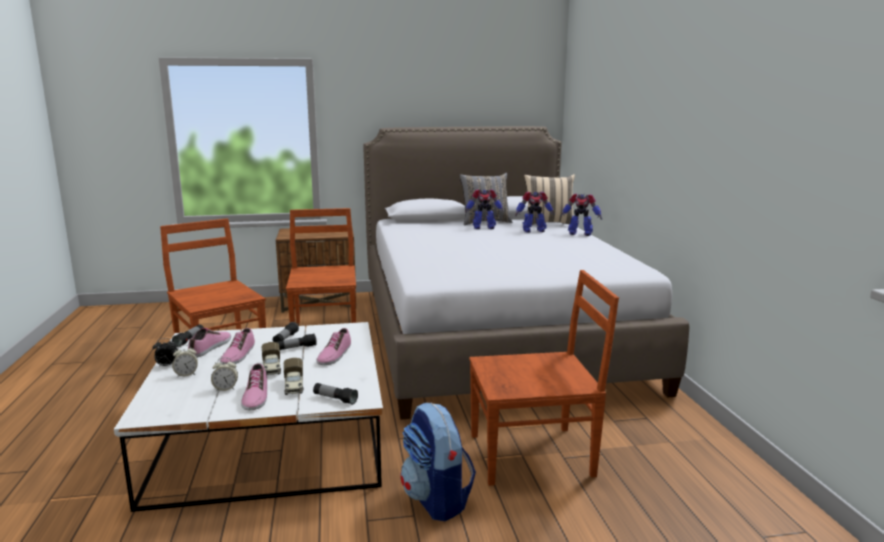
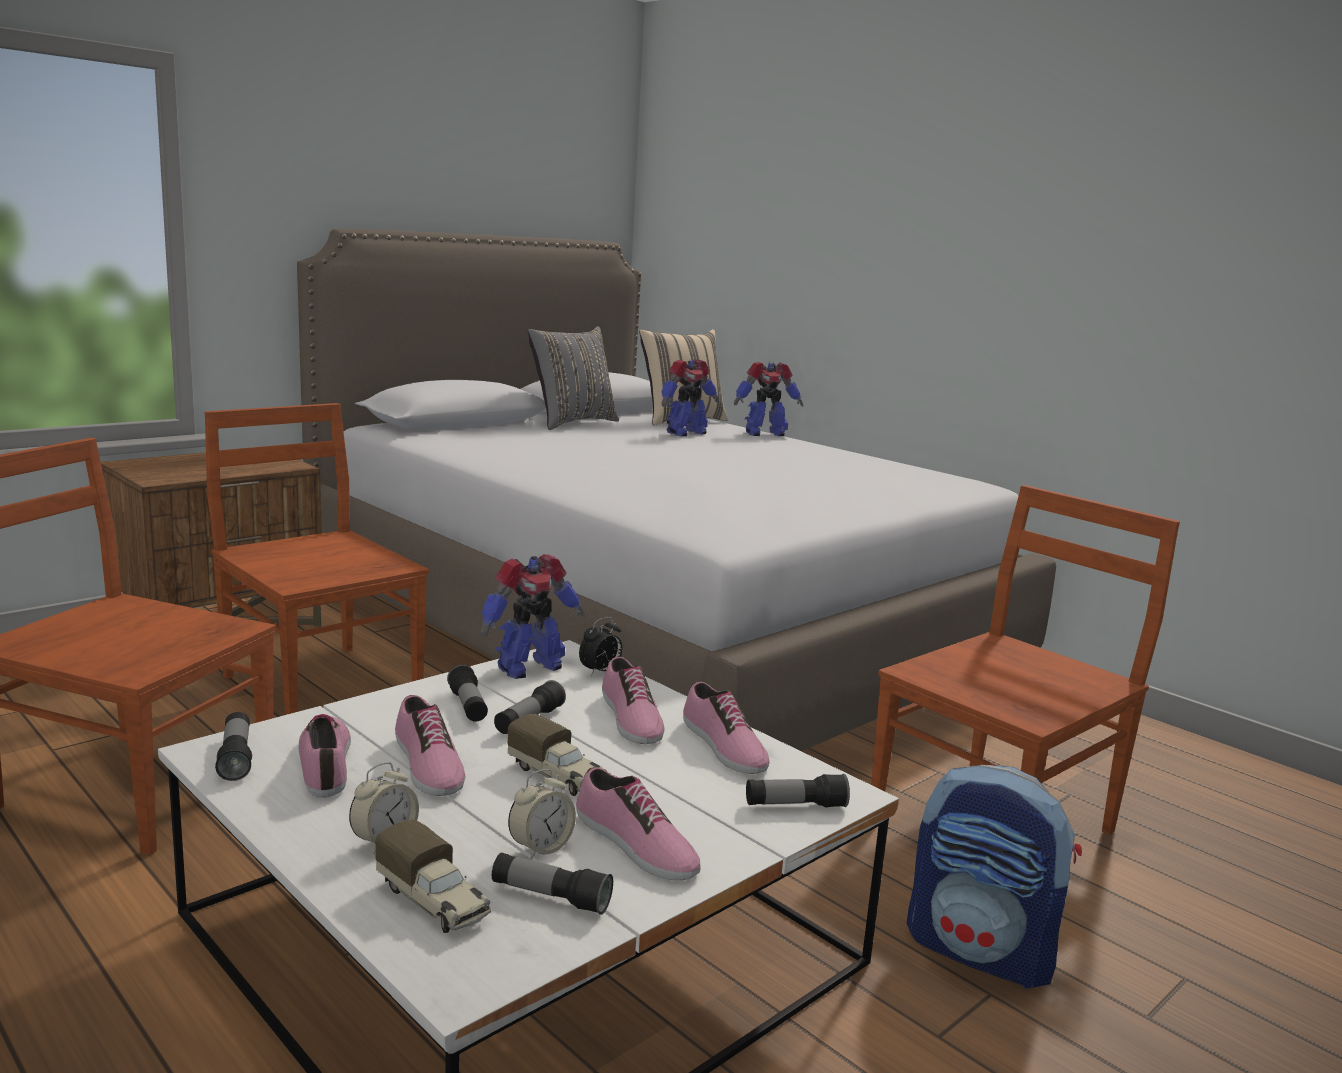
camera: 35 degrees left, 0 degrees up
(167, 366) = (292, 834): alarm clock -> alarm clock (600, 672)
(202, 403) = (550, 897): none -> flashlight
(294, 386) = (674, 802): toy truck -> toy truck (434, 902)
(349, 372) = (723, 746): none -> shoe
(483, 227) = (592, 432): toy robot -> toy robot (528, 667)

